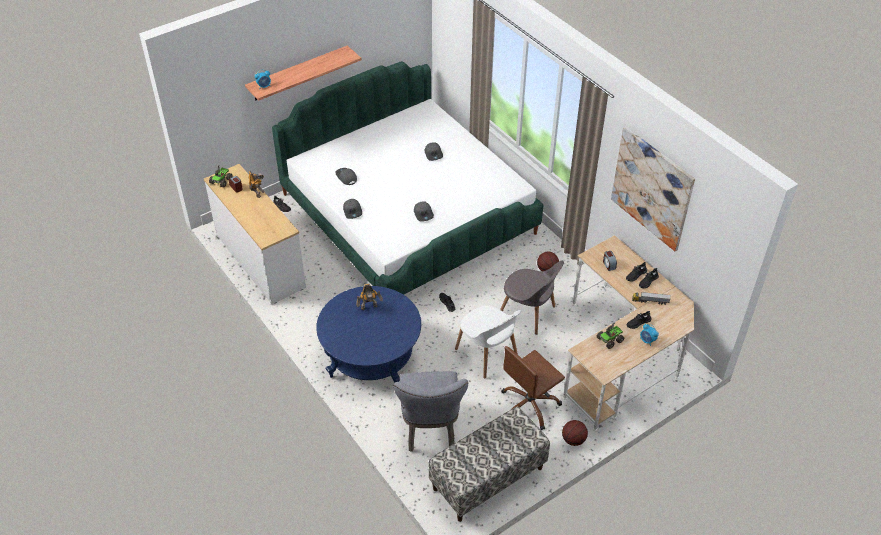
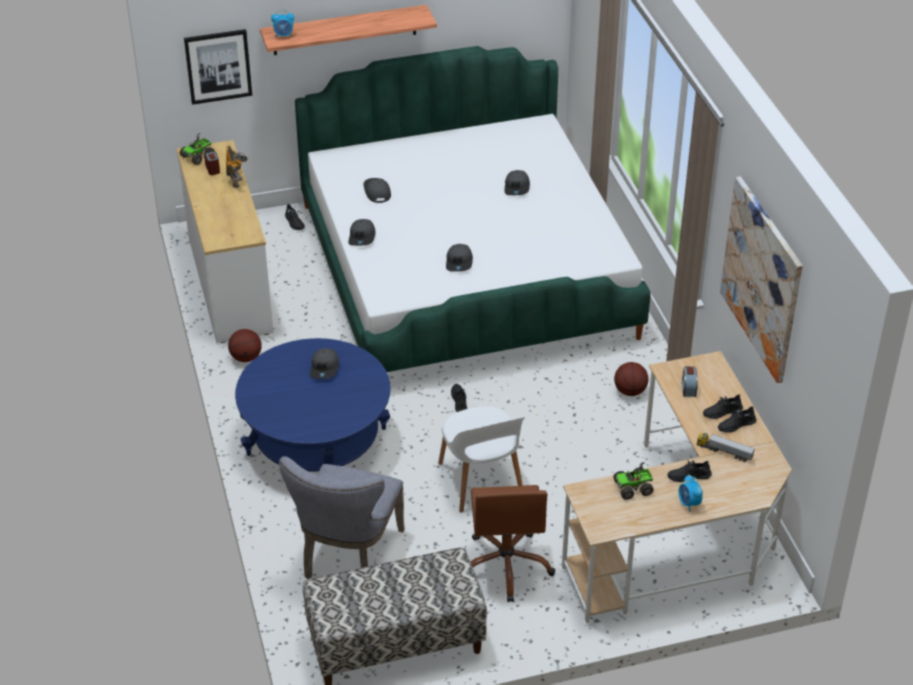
camera: 20 degrees right, 5 degrees down
(220, 116) = (218, 66): none -> picture
(369, 307) = (325, 368): toy robot -> grey cap
(528, 313) = (571, 443): grey chair -> none
(529, 405) = (506, 565): brown office chair -> brown office chair turned 75 degrees counterclockwise
(573, 440) = (546, 628): basketball -> basketball (246, 358)

